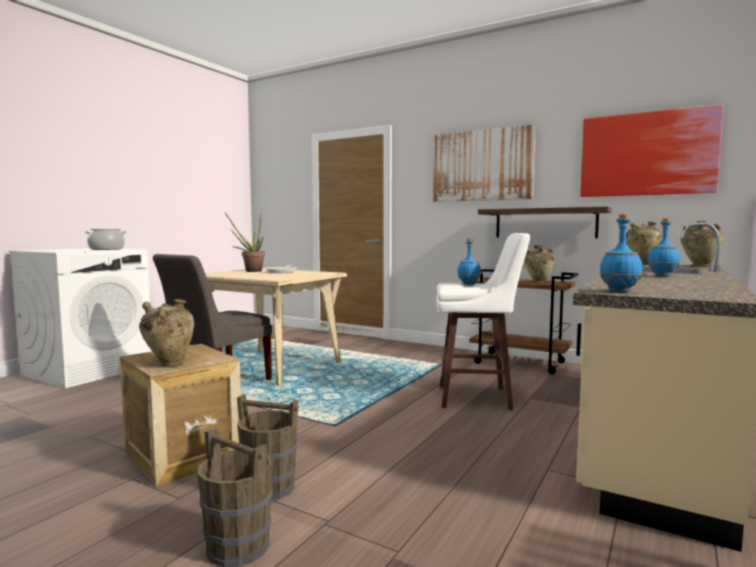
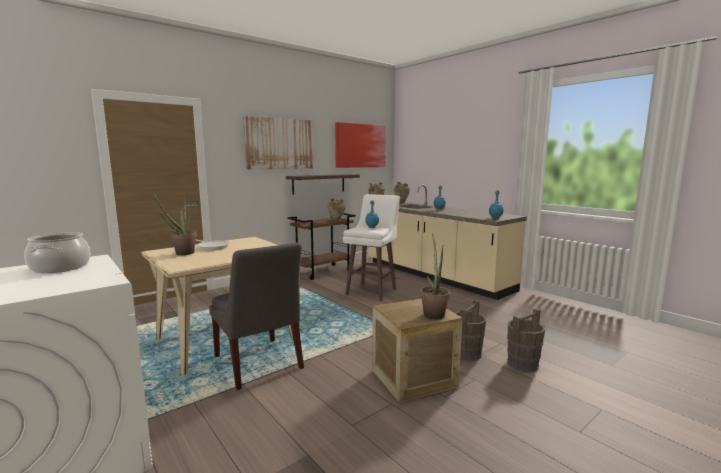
camera: 70 degrees left, 5 degrees up
(169, 364) = (433, 313): beige vase -> potted plant

